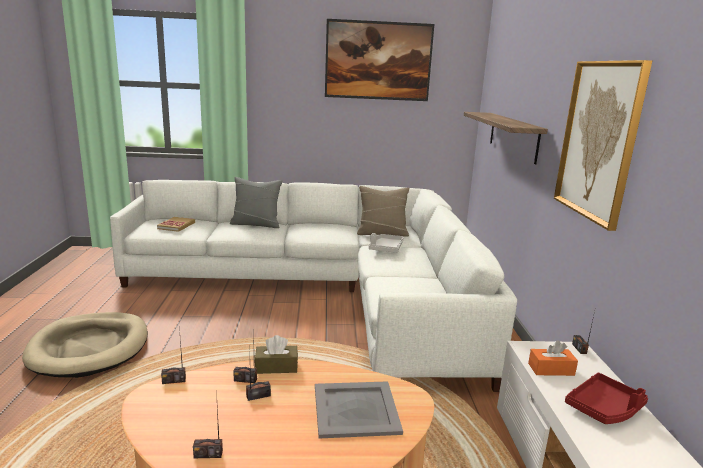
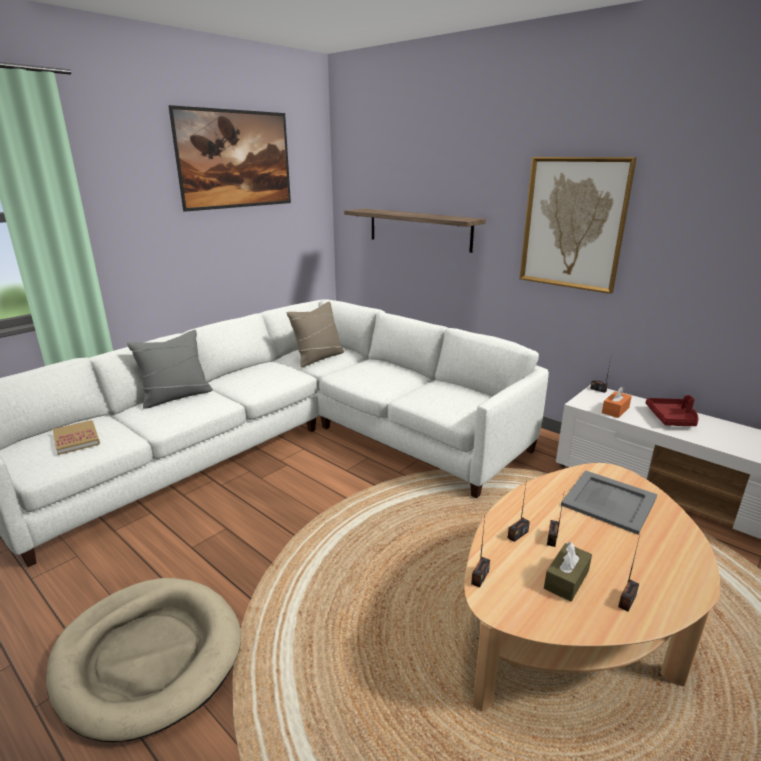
camera: 45 degrees left, 5 degrees up
(276, 367) = (510, 510): brown tissue box -> brown tissue box (566, 580)
(386, 248) = (357, 370): grey tray -> none

